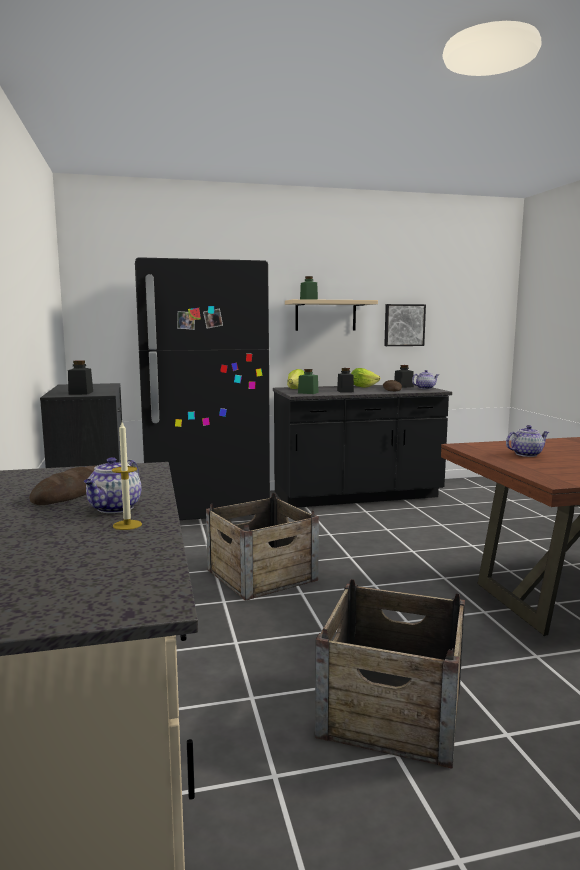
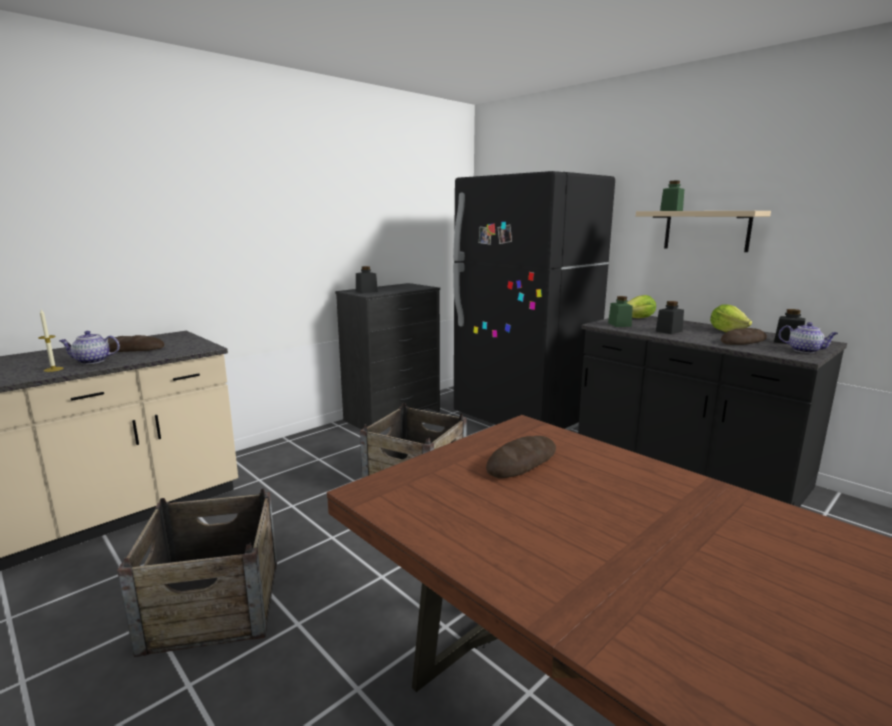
camera: 60 degrees right, 5 degrees up
(404, 325) = (837, 248): picture -> none
(526, 454) = (522, 462): teapot -> bread

